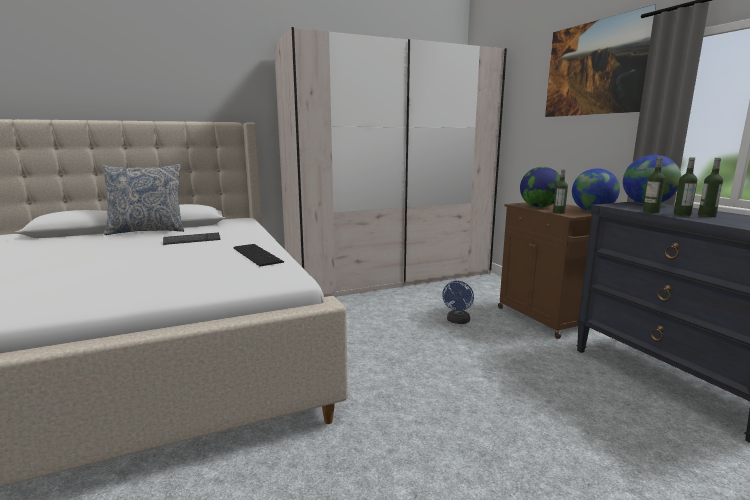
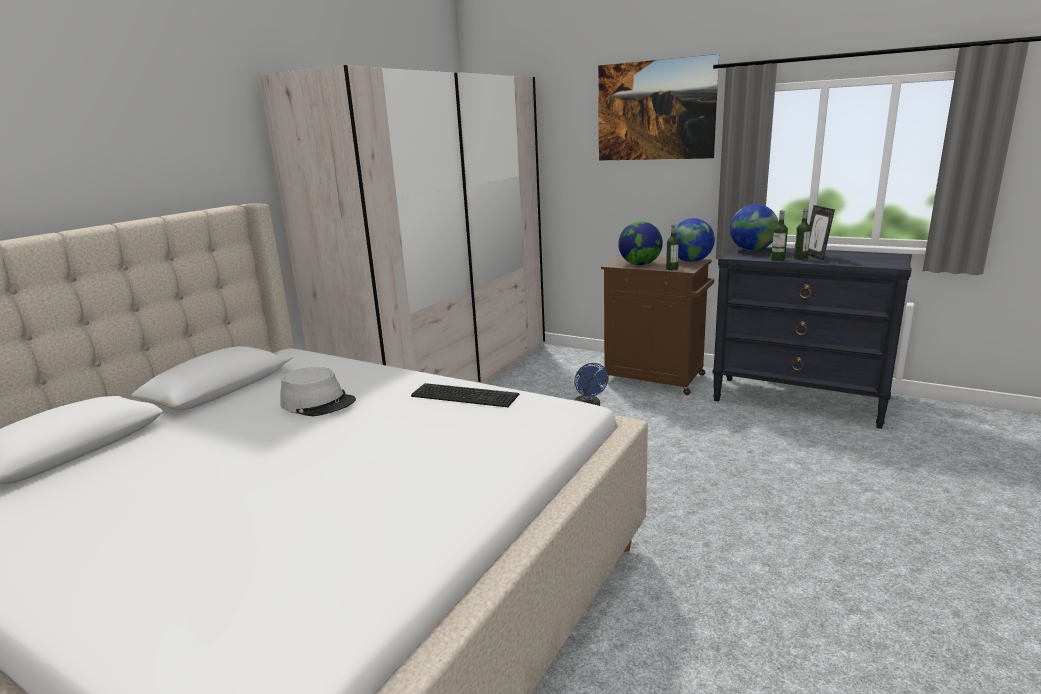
camera: 35 degrees left, 5 degrees up
(147, 231) = (198, 410): pillow -> none
(192, 240) = (318, 403): keyboard -> grey hat
(706, 215) = (815, 256): bottle -> picture frame

